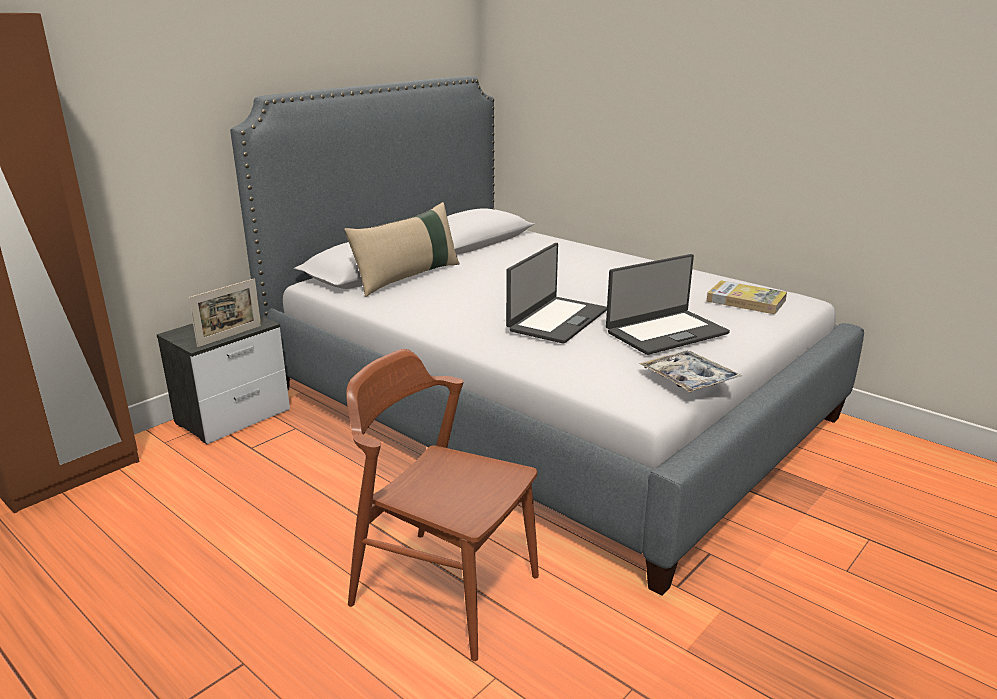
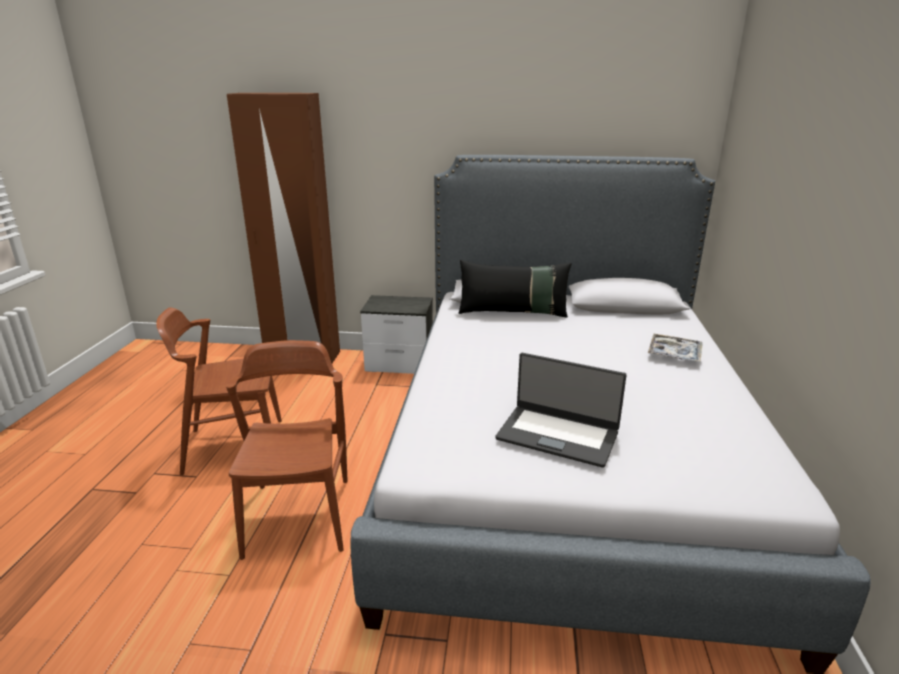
camera: 55 degrees right, 0 degrees up
(215, 606) = (233, 446): none -> brown chair
(230, 336) = (392, 310): picture frame -> none
(407, 277) = (513, 312): beige pillow -> black pillow
(556, 320) = (513, 382): laptop -> none
(688, 379) = (477, 474): tray -> tray (674, 354)
(746, 301) = (717, 458): book -> none

